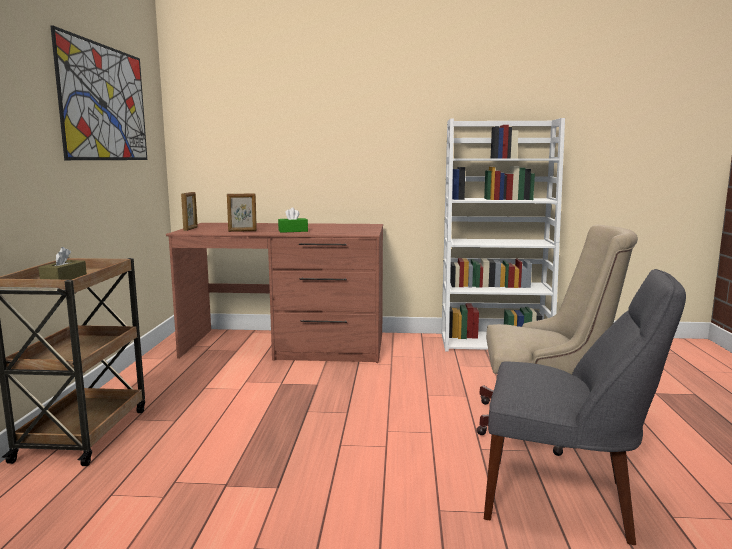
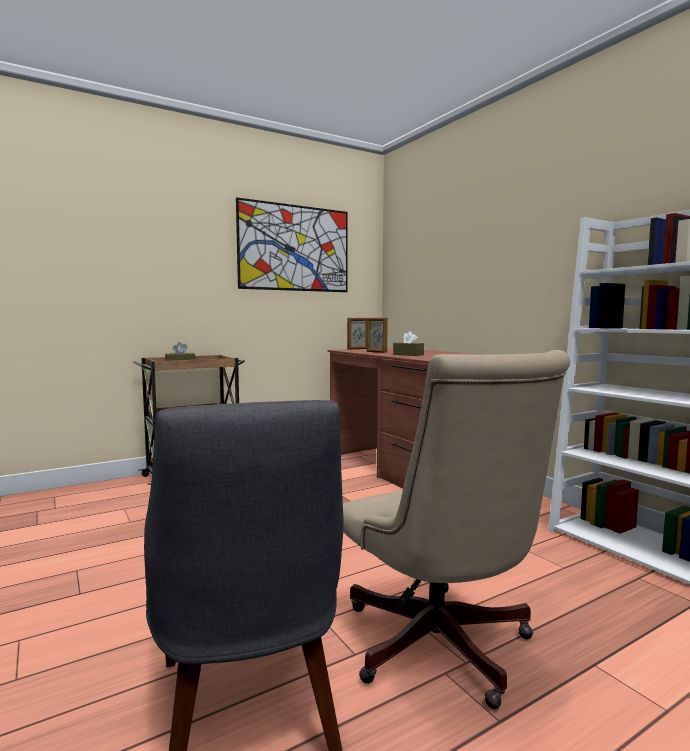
camera: 55 degrees right, 5 degrees down
(293, 231) = (408, 355): green tissue box -> brown tissue box

